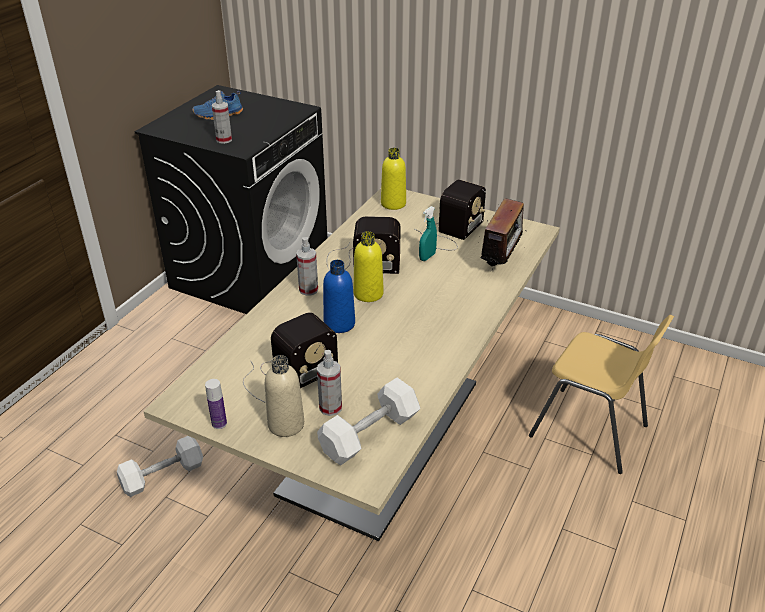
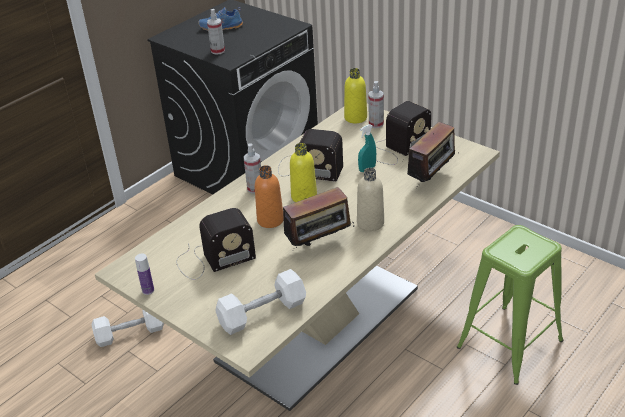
camera: 15 degrees right, 0 degrees up
(286, 424) = (199, 297): beige bottle -> beige bottle (370, 223)
(330, 407) = (238, 288): spray bottle -> spray bottle (376, 124)
(339, 324) = (270, 220): blue bottle -> orange bottle
(406, 346) = (319, 244): none -> radio
(590, 431) = (510, 343): yellow chair -> green stool

